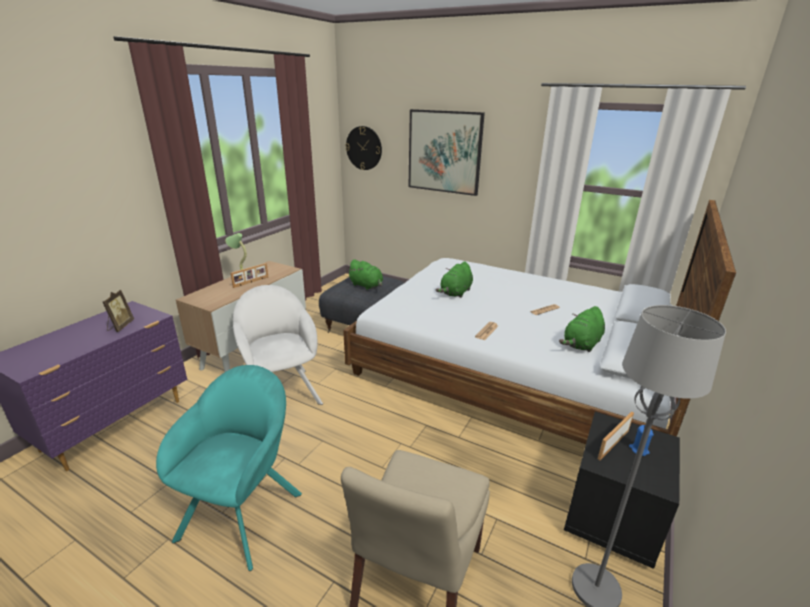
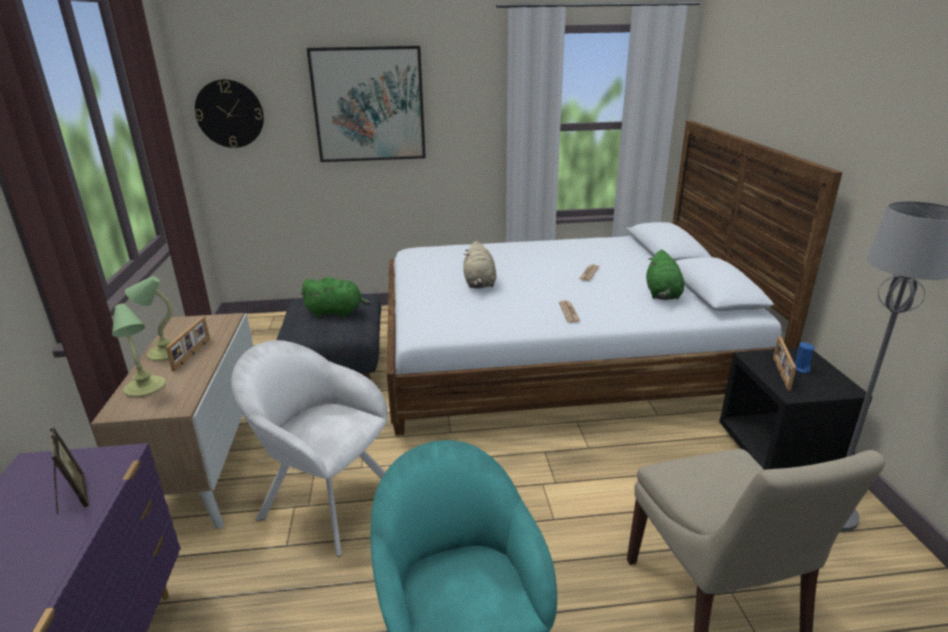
camera: 35 degrees left, 0 degrees up
(213, 291) = (145, 388): none -> table lamp
(455, 293) = (479, 283): green plush toy -> beige plush toy

